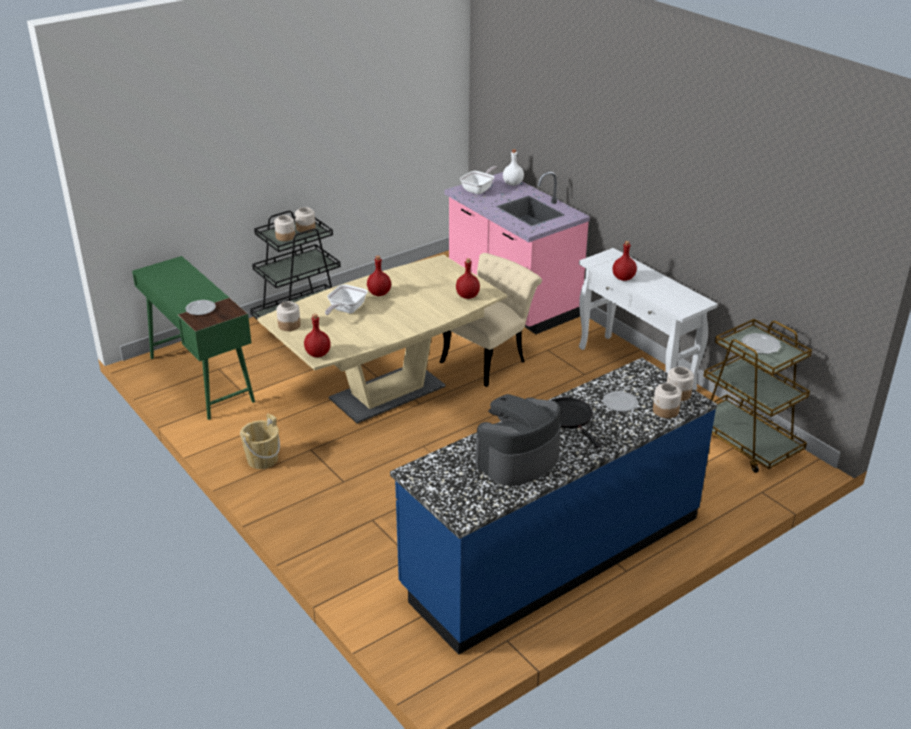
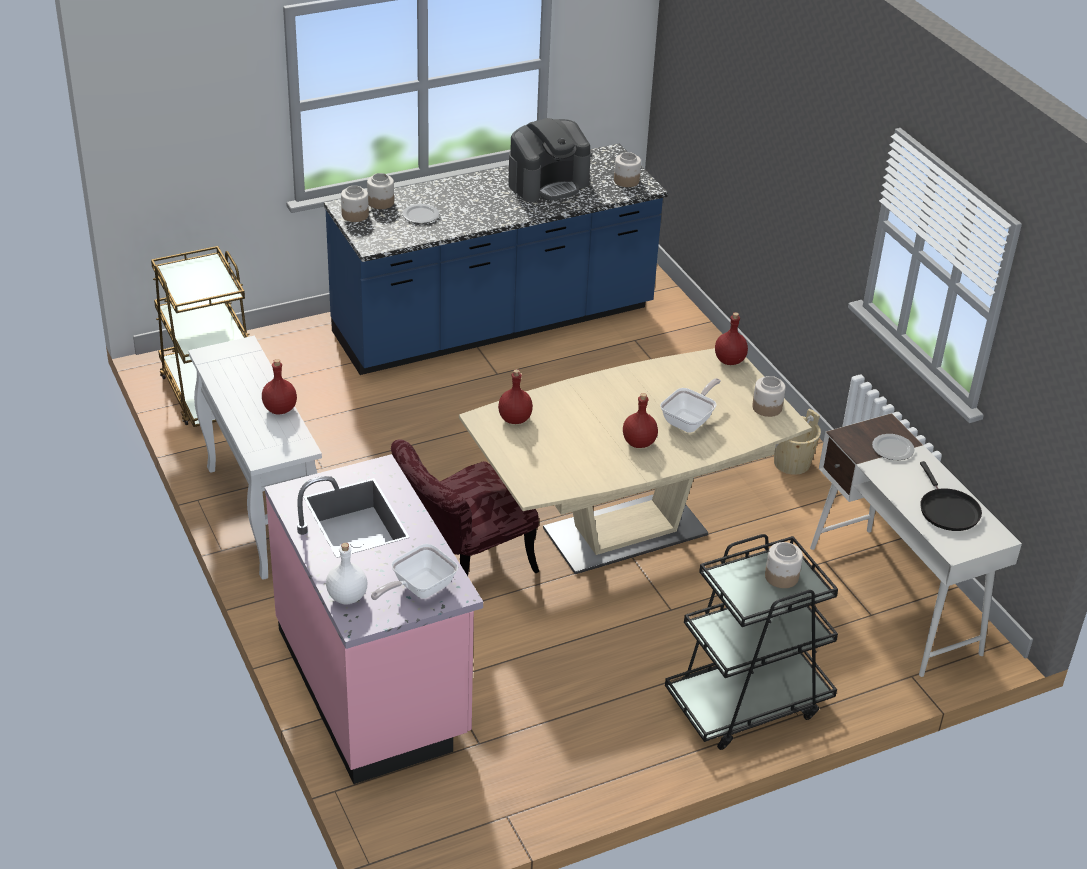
camera: 170 degrees left, 5 degrees up
(200, 379) = (894, 600): green desk -> white desk
(306, 228) = (746, 593): jar -> jar (626, 181)
(489, 359) = (463, 567): beige chair -> red chair
(569, 418) = (480, 209): black frying pan -> black frying pan (947, 510)
(761, 345) = (195, 284): plate -> none

